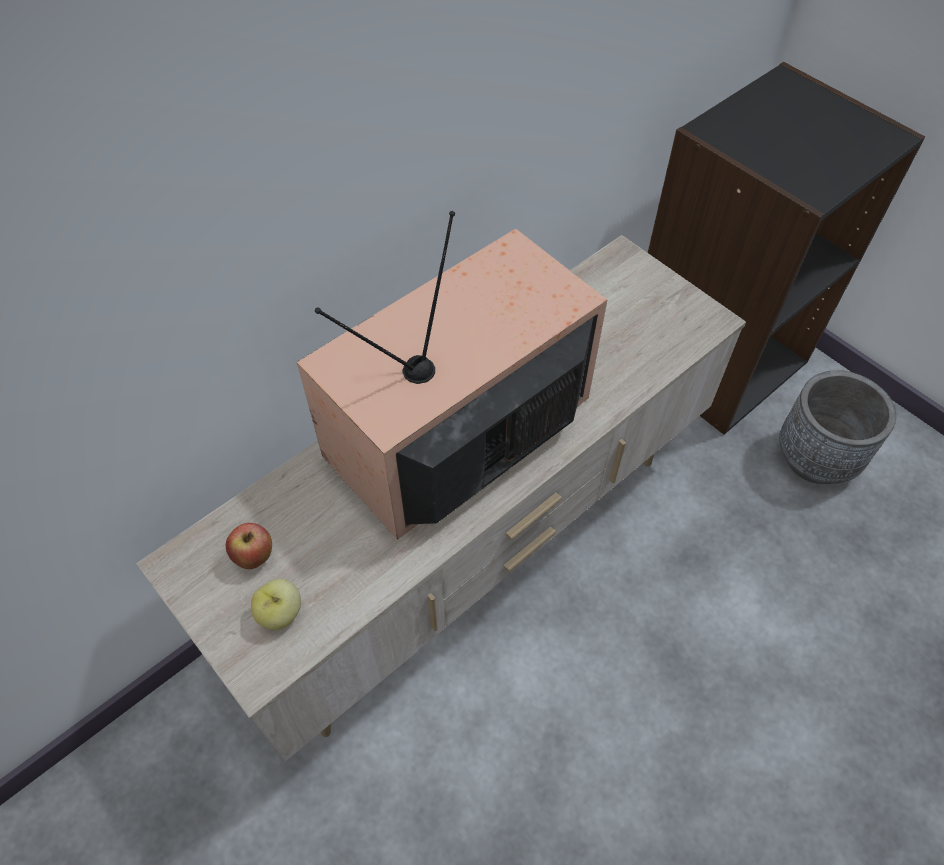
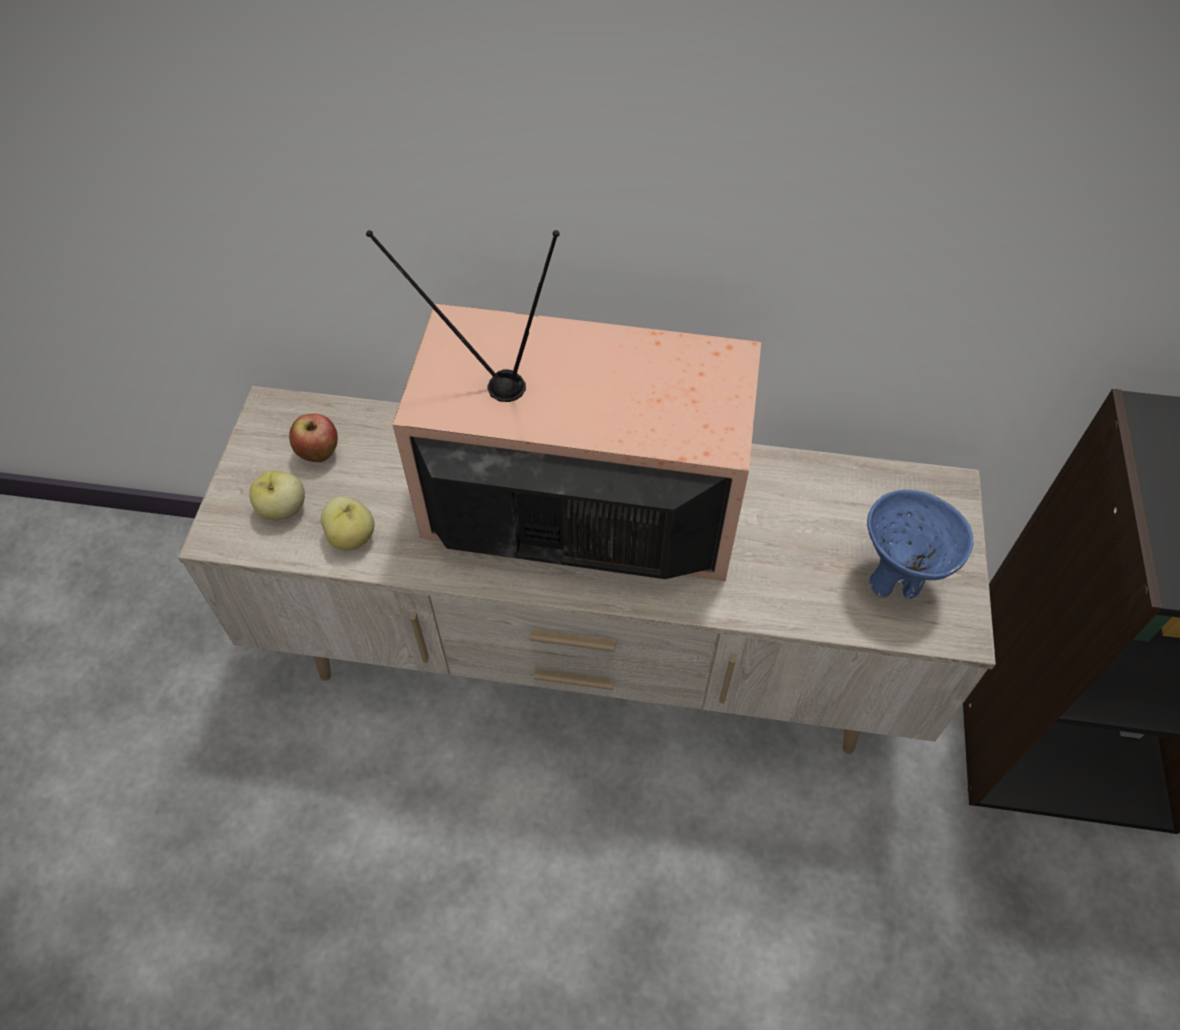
camera: 50 degrees right, 0 degrees up
(352, 582) = (352, 536): none -> apple
(659, 322) = (895, 581): none -> blue bowl
(815, 459) = (1046, 931): grey planter -> none

